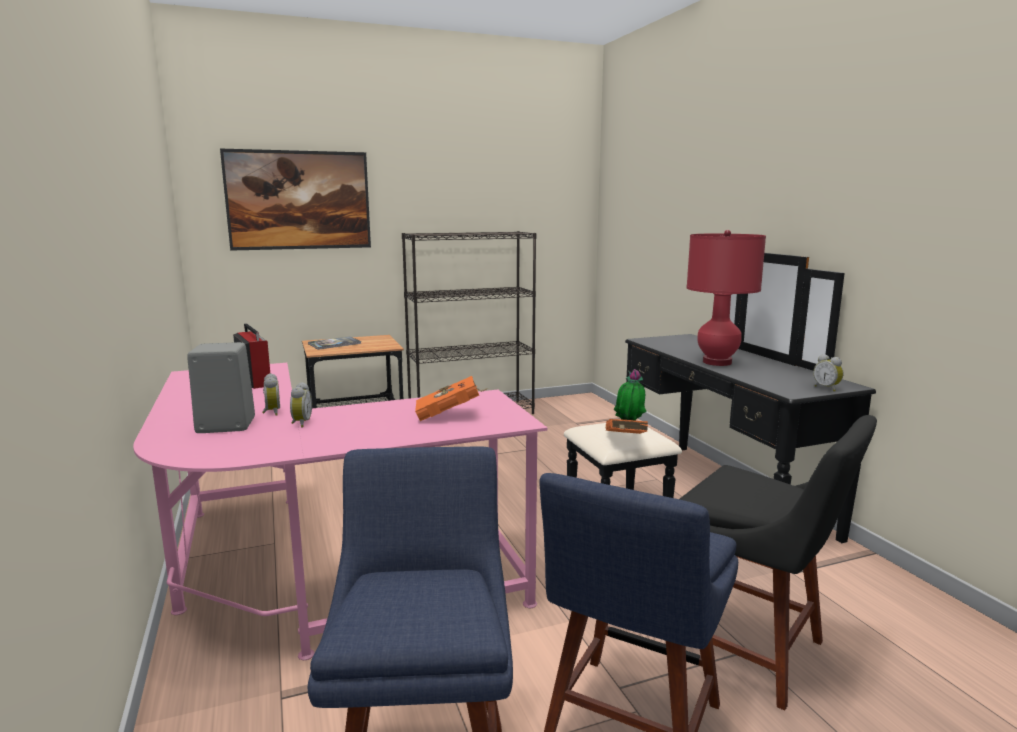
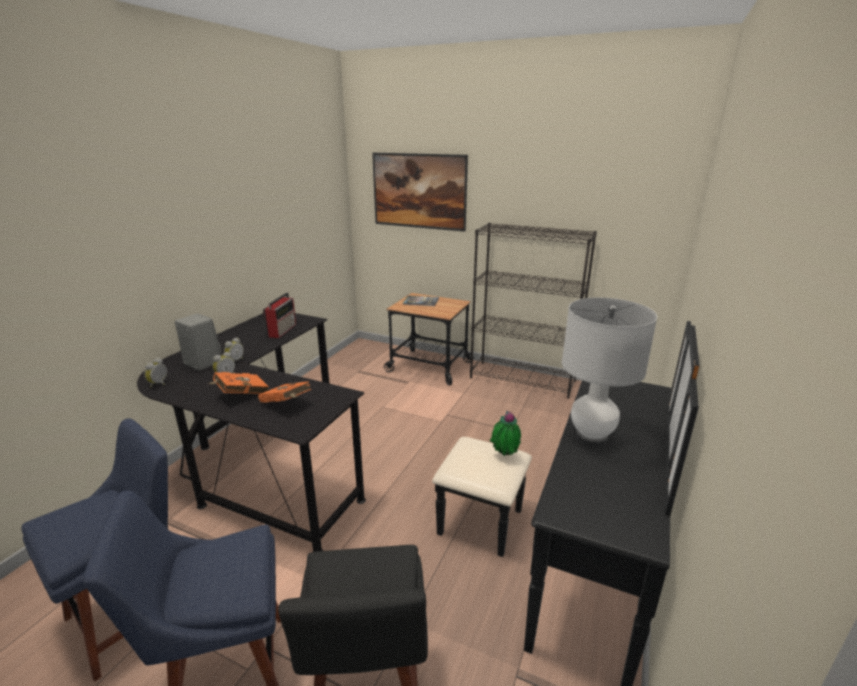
camera: 45 degrees right, 10 degrees up
(312, 578) = (265, 461): pink desk -> black desk
(624, 441) = (465, 471): orange book -> orange book (240, 394)
(717, 362) = (591, 438): red table lamp -> white table lamp
(827, 388) = (610, 530): alarm clock -> alarm clock (160, 384)

